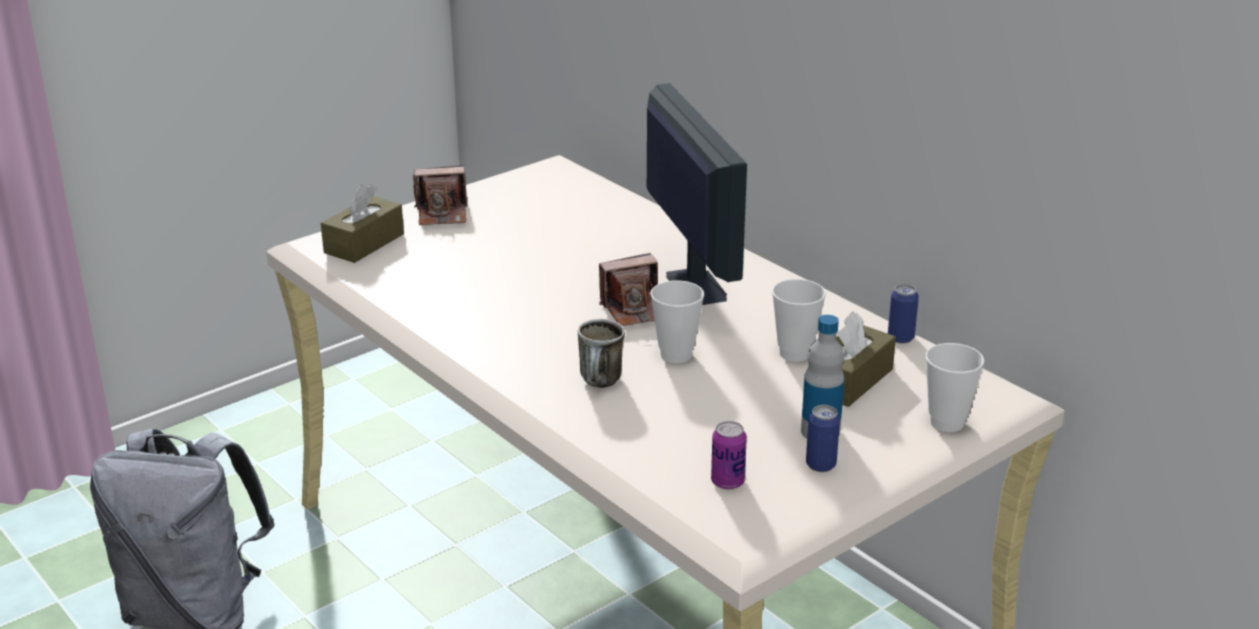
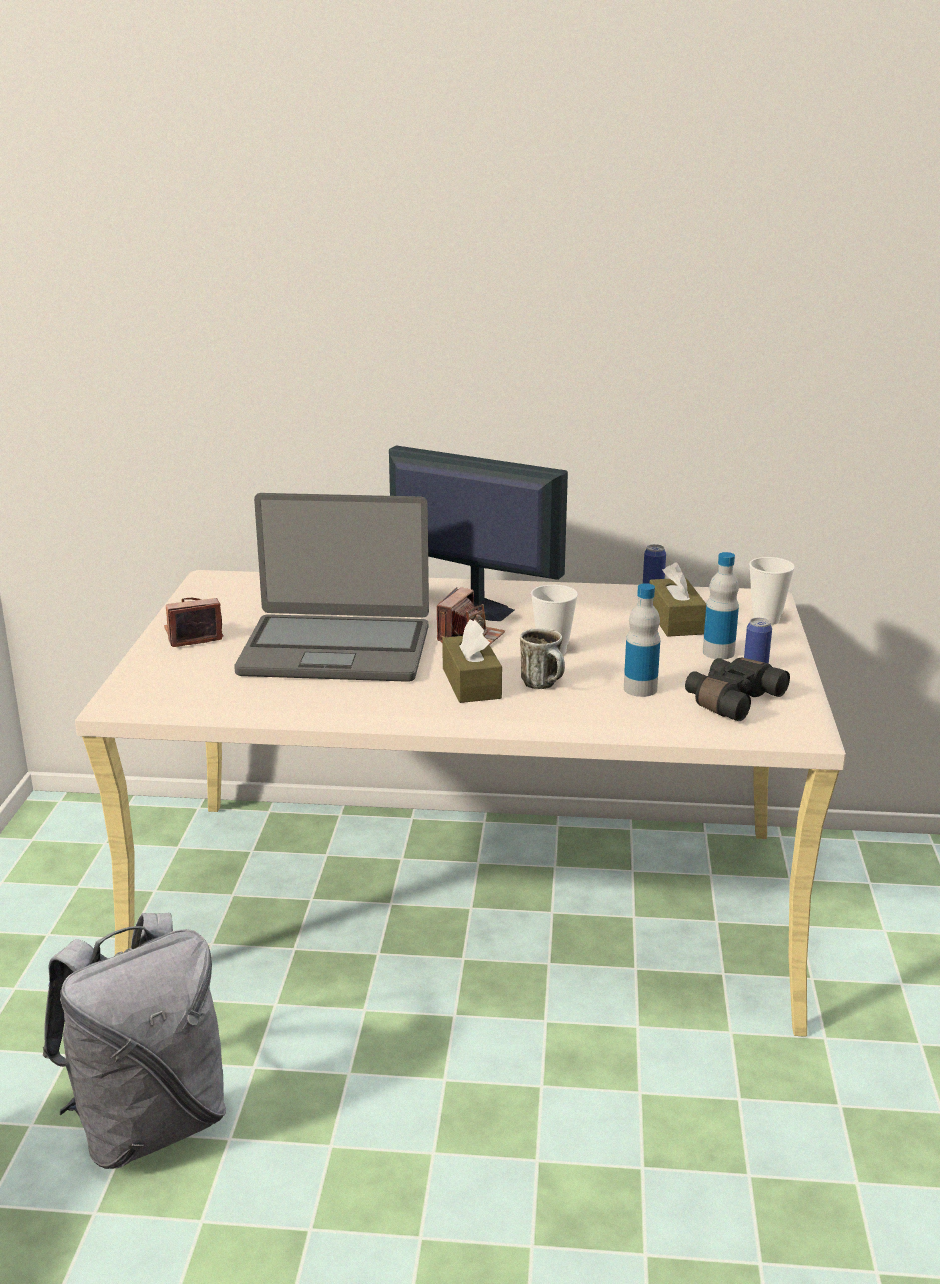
camera: 45 degrees left, 5 degrees down
(364, 243) = (170, 677): brown tissue box -> brown tissue box (471, 683)
(442, 214) = (192, 636): camera -> camera turned 150 degrees counterclockwise
(513, 273) = (336, 650): none -> laptop
(671, 429) = (640, 689): none -> bottle
(727, 482) = (730, 700): can -> black binoculars
(795, 353) = (616, 620): cup -> none

